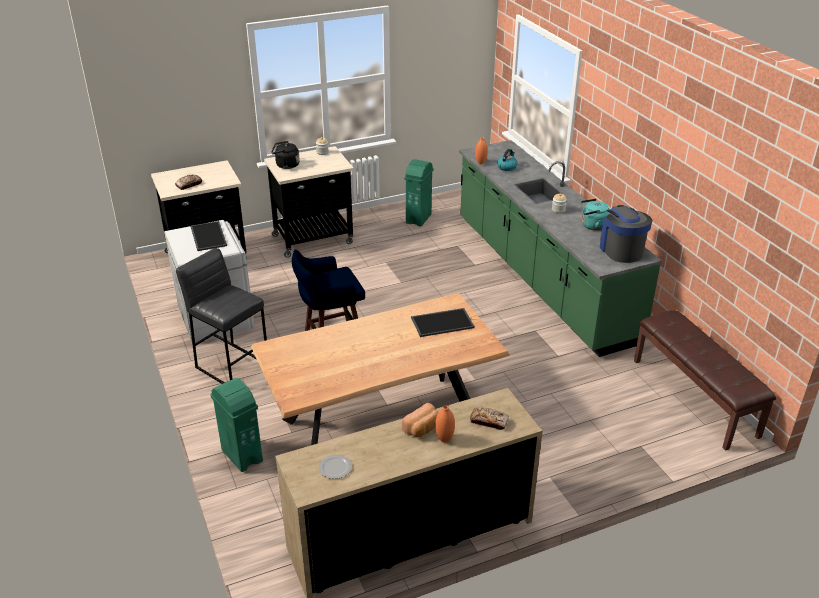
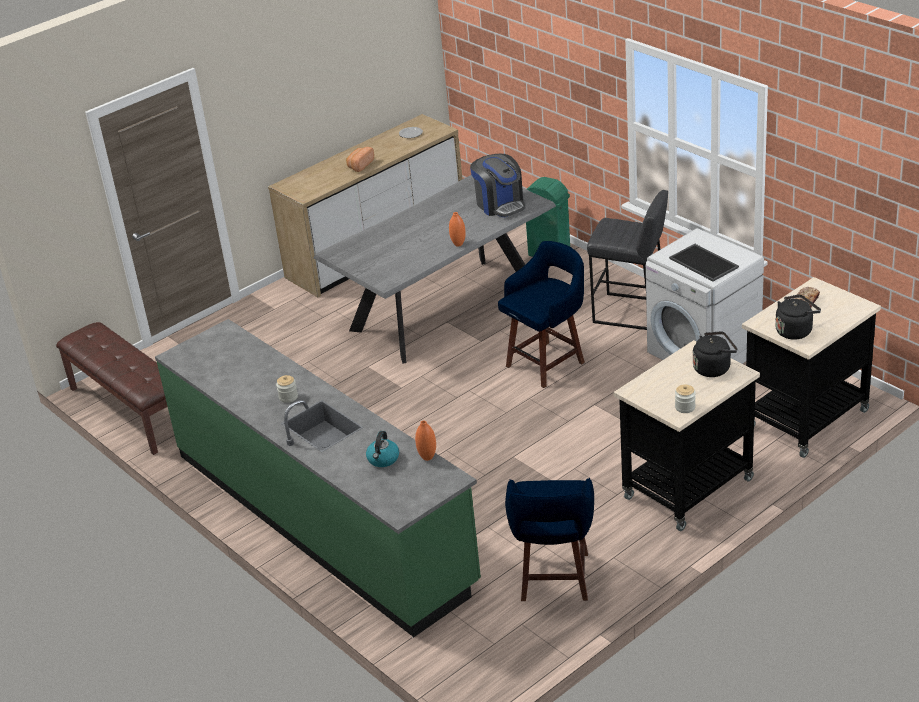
camera: 165 degrees right, 0 degrees up
(217, 172) = (795, 331): none -> black kettle
(381, 421) = (444, 308): brown dining table -> grey dining table
(419, 219) = (554, 580): green trash can -> blue stool
(442, 322) = (387, 261): tray -> none
(444, 439) = (341, 164): orange vase -> orange vase (458, 244)
(489, 421) = (311, 181): bread -> none
(592, 226) = (240, 383): turquoise kettle -> none
(621, 250) = (203, 357): coffee machine -> coffee machine (500, 204)

